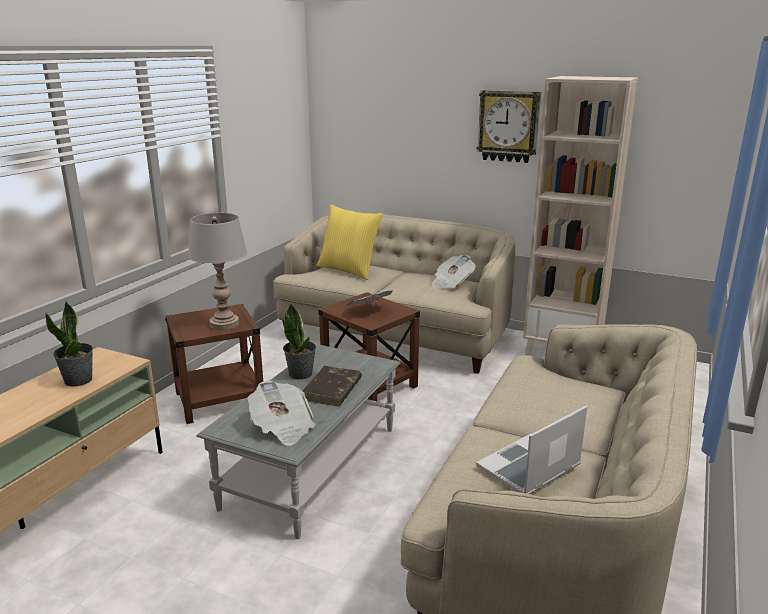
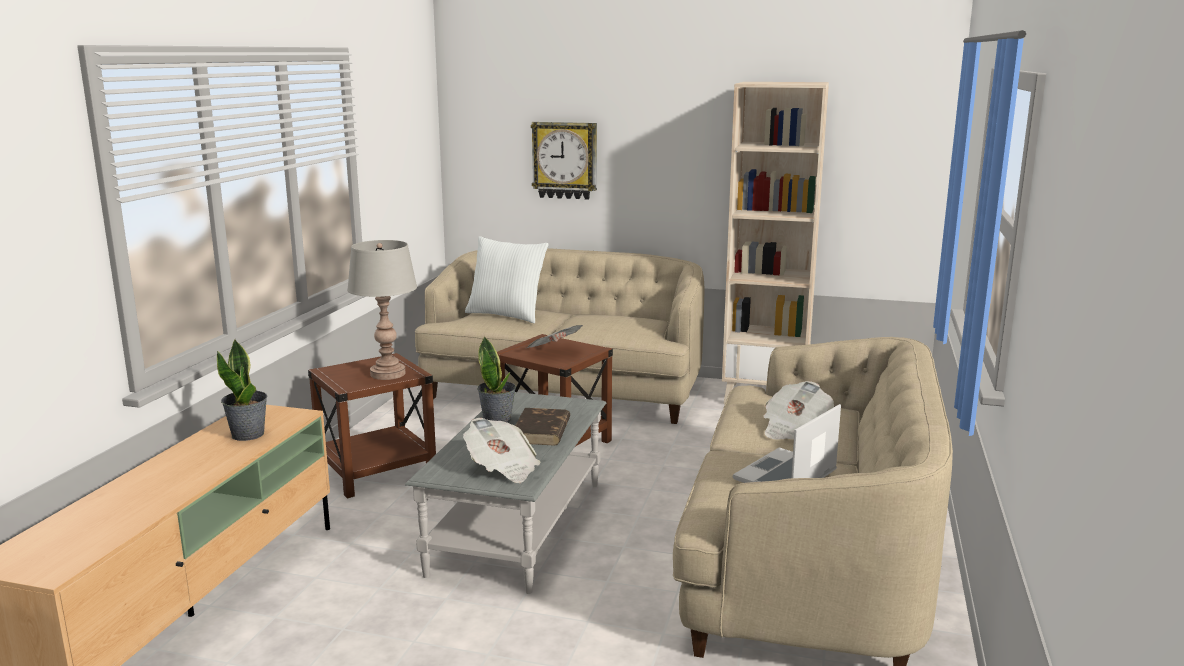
camera: 10 degrees left, 5 degrees down
(349, 270) = (506, 315): yellow pillow -> white pillow
(451, 283) = (635, 321): newspaper -> newspaper (793, 429)
(508, 126) = (687, 139): wall clock -> wall clock (565, 160)

